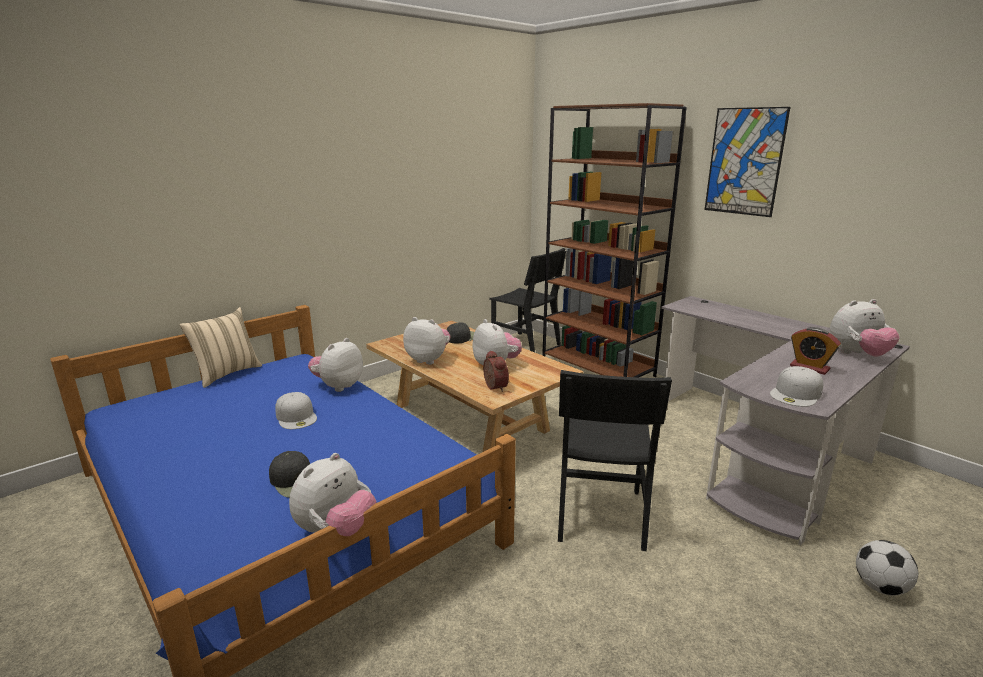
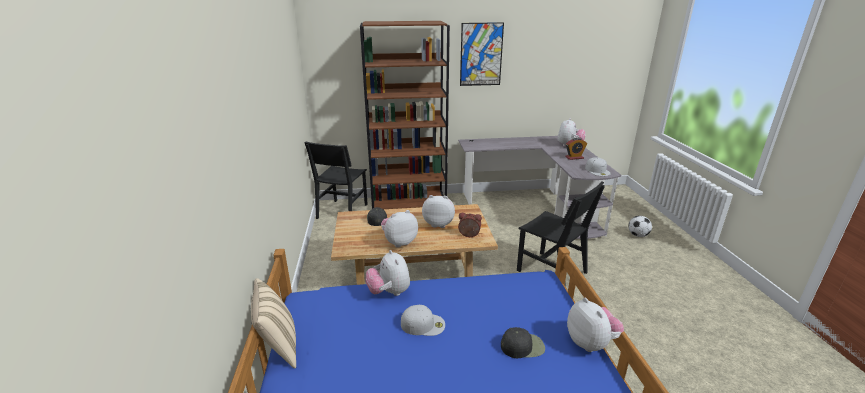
camera: 55 degrees left, 5 degrees up
(526, 345) = (342, 211): black chair -> black chair turned 120 degrees clockwise

